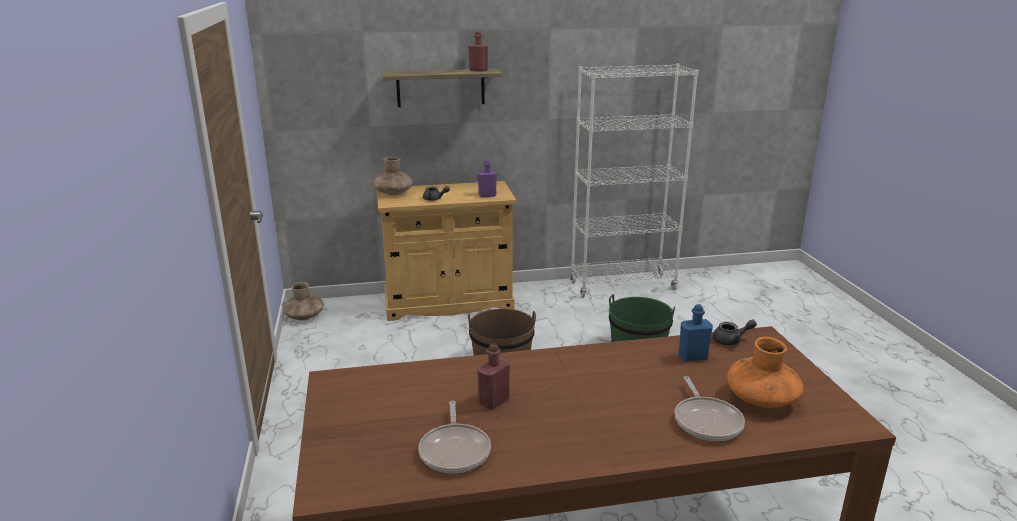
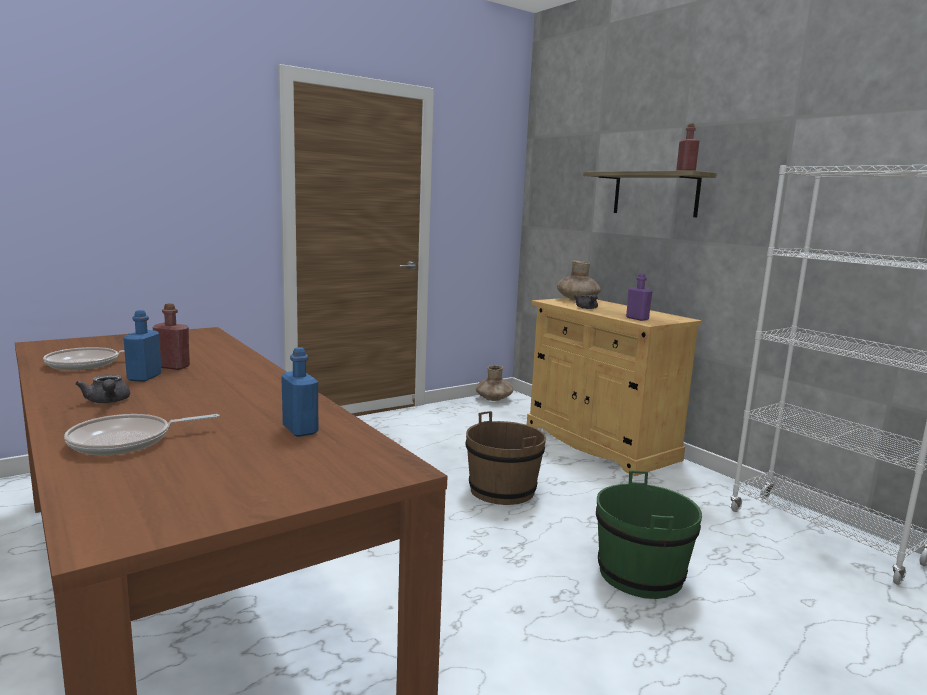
camera: 65 degrees right, 10 degrees down
(528, 416) = (144, 377): none -> blue bottle
(731, 341) = (367, 449): grey teapot -> grey teapot (108, 402)
(761, 399) = (186, 469): orange vase -> none

